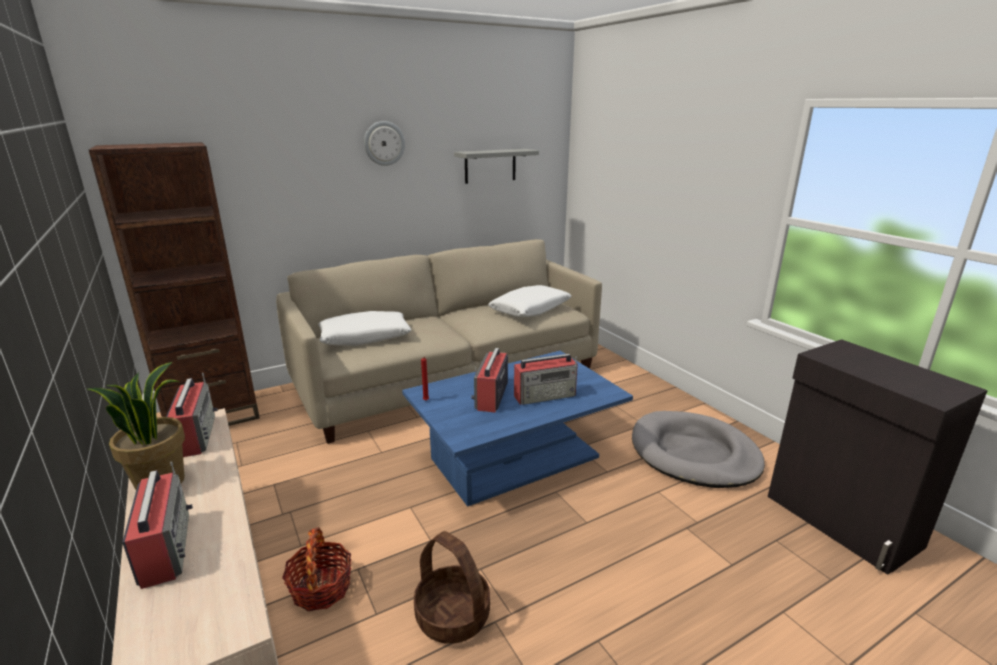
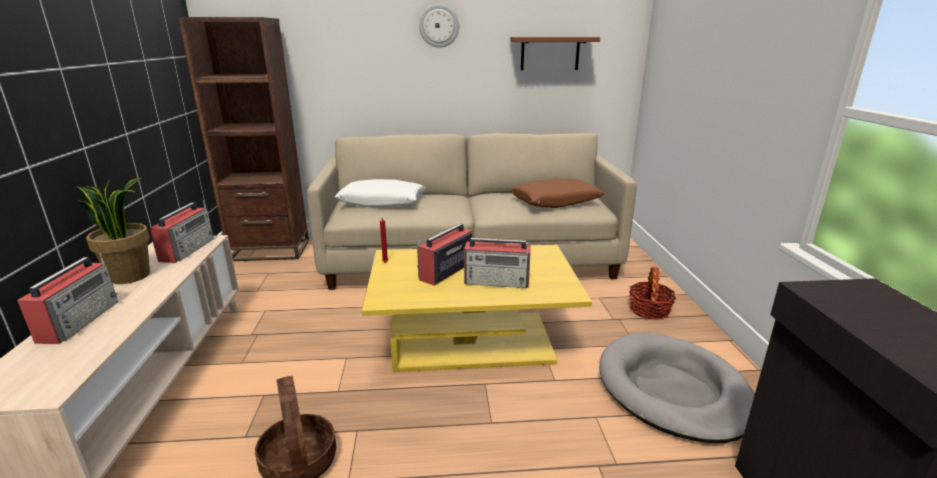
camera: 25 degrees right, 0 degrees up
(321, 588) = (226, 400): basket -> basket (649, 310)
(490, 166) = (550, 53): grey shelf -> brown shelf
(515, 458) = (472, 342): blue coffee table -> yellow coffee table
(530, 309) = (556, 202): white pillow -> brown pillow

